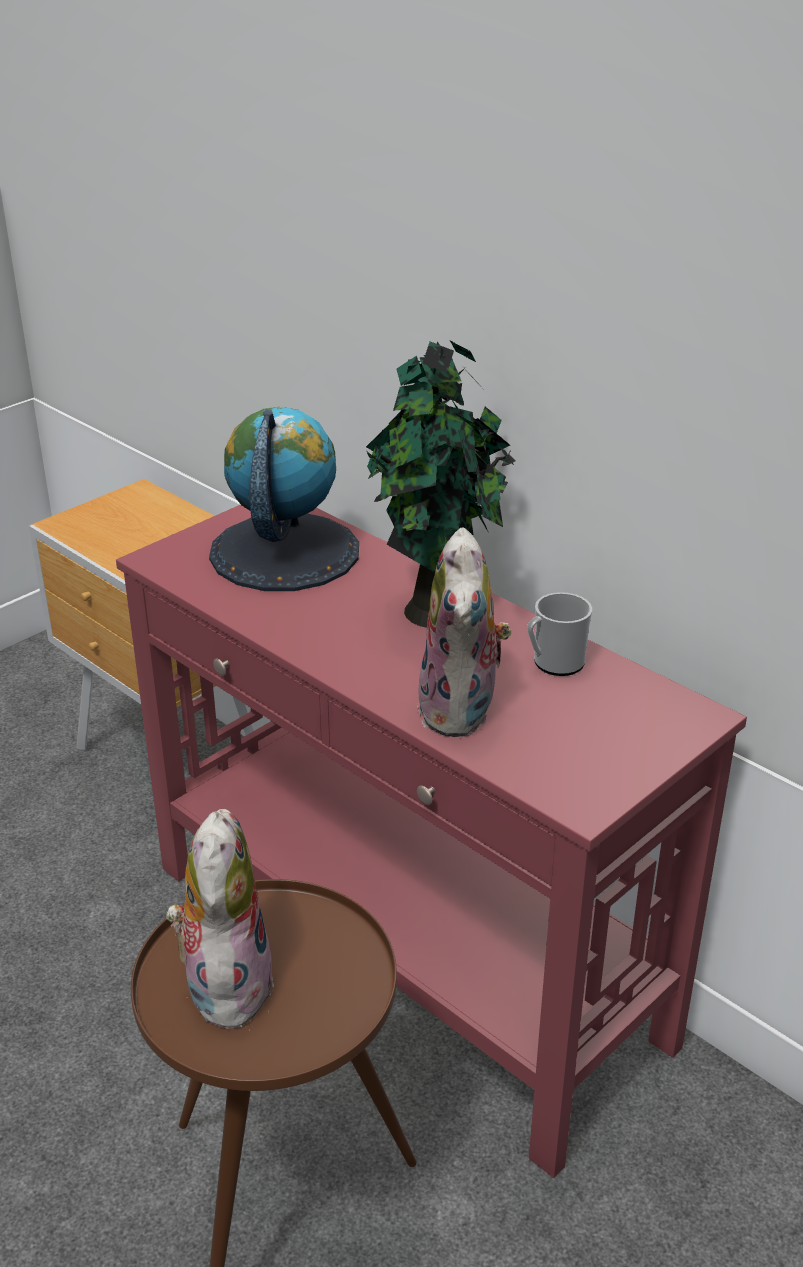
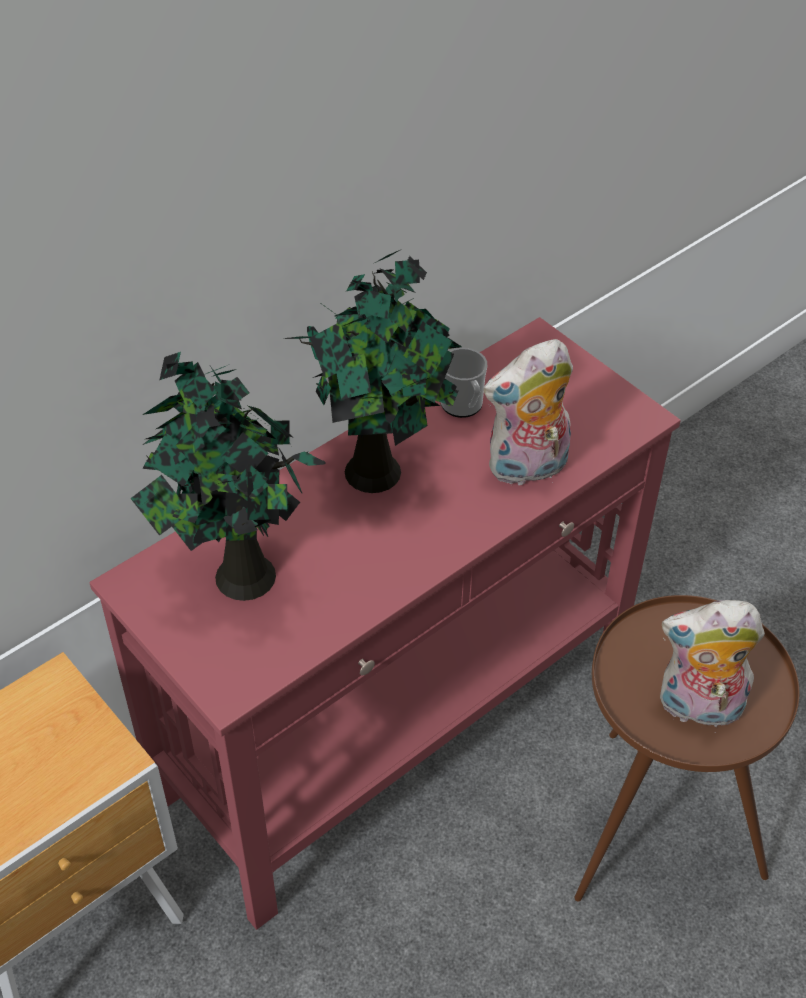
camera: 85 degrees left, 15 degrees up
(284, 552) = (239, 578): globe -> potted plant
(462, 711) = (527, 469): plush toy -> plush toy turned 150 degrees clockwise

